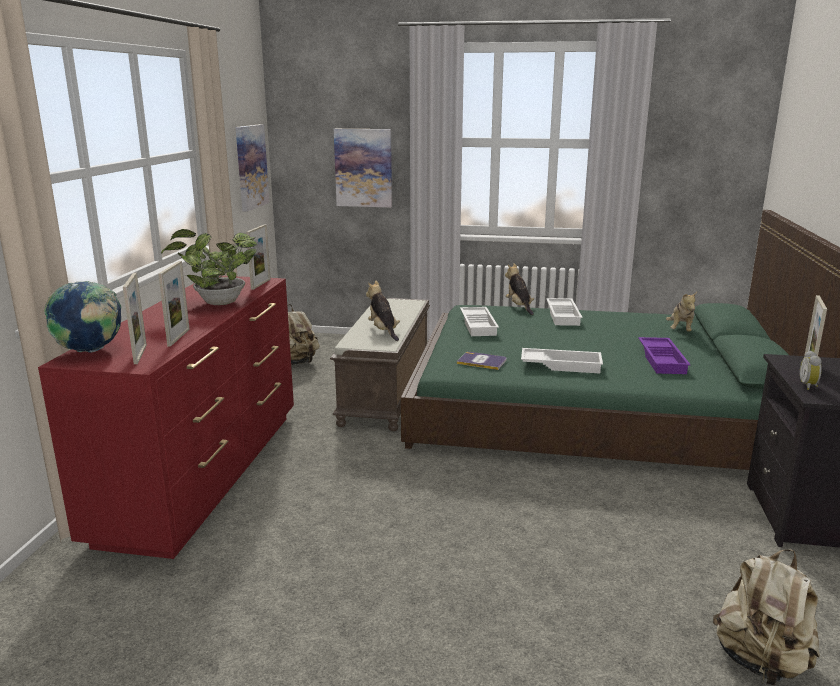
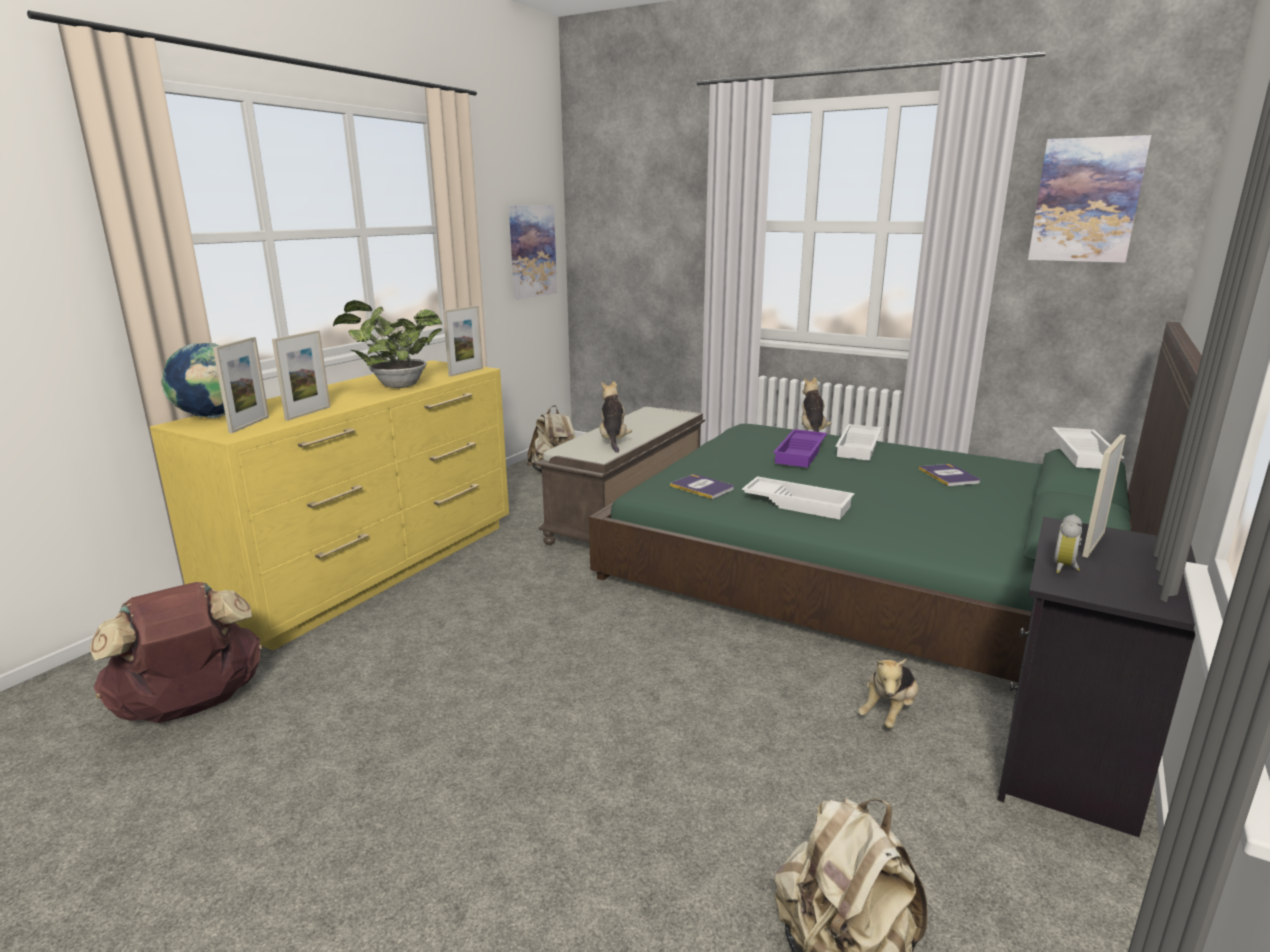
camera: 20 degrees right, 0 degrees up
(142, 622) = (191, 707): none -> brown backpack
(205, 473) = (376, 570): red dresser -> yellow dresser
(363, 168) = (659, 256): picture -> picture (1086, 200)
(479, 325) = (741, 447): white tray -> white tray (1085, 454)
(641, 331) = (949, 476): none -> book
(663, 360) = (945, 514): purple tray -> purple tray (801, 453)
(680, 330) = (1008, 481): plush toy -> plush toy (889, 713)

